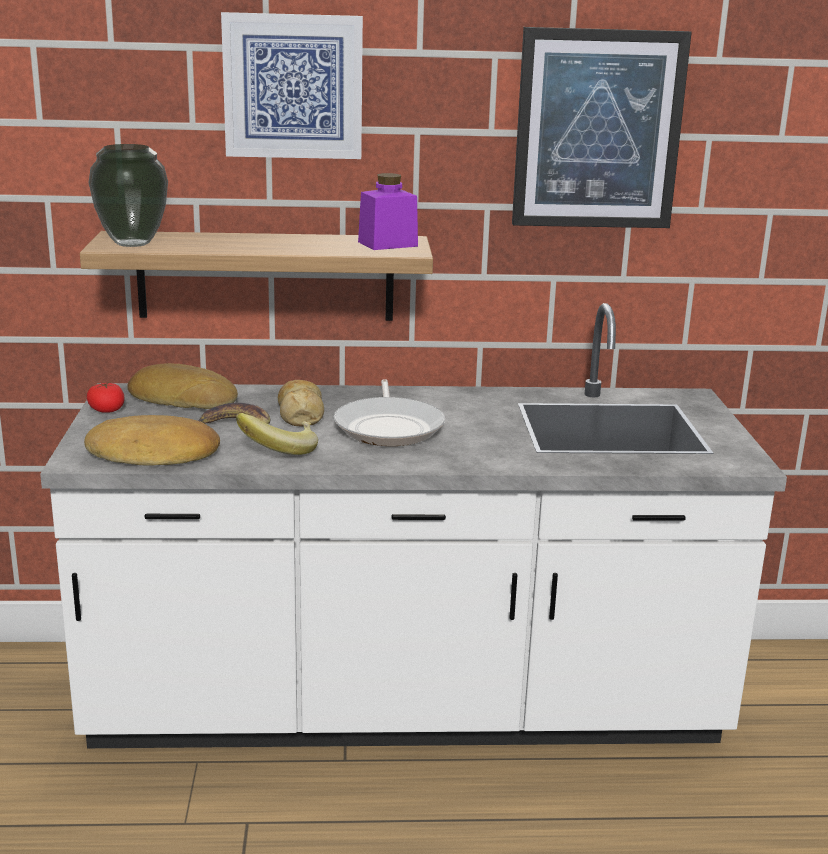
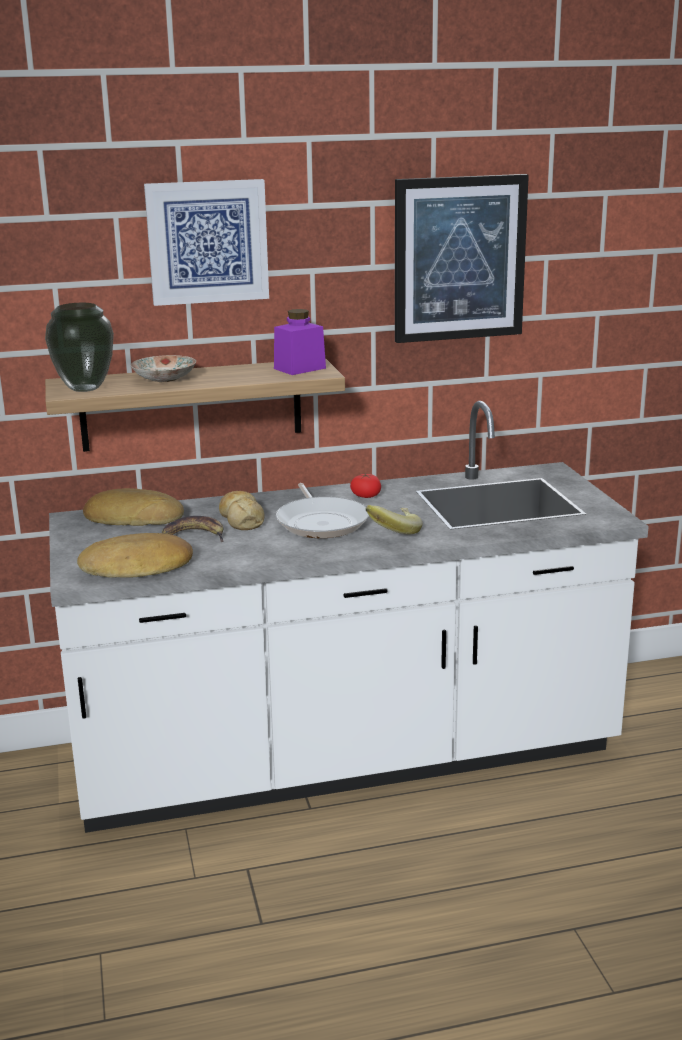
camera: 10 degrees left, 0 degrees up
(107, 410) = (73, 535): tomato -> tomato (366, 496)
(227, 241) = (164, 379): none -> plate
(279, 450) = (242, 552): banana -> banana (392, 532)

